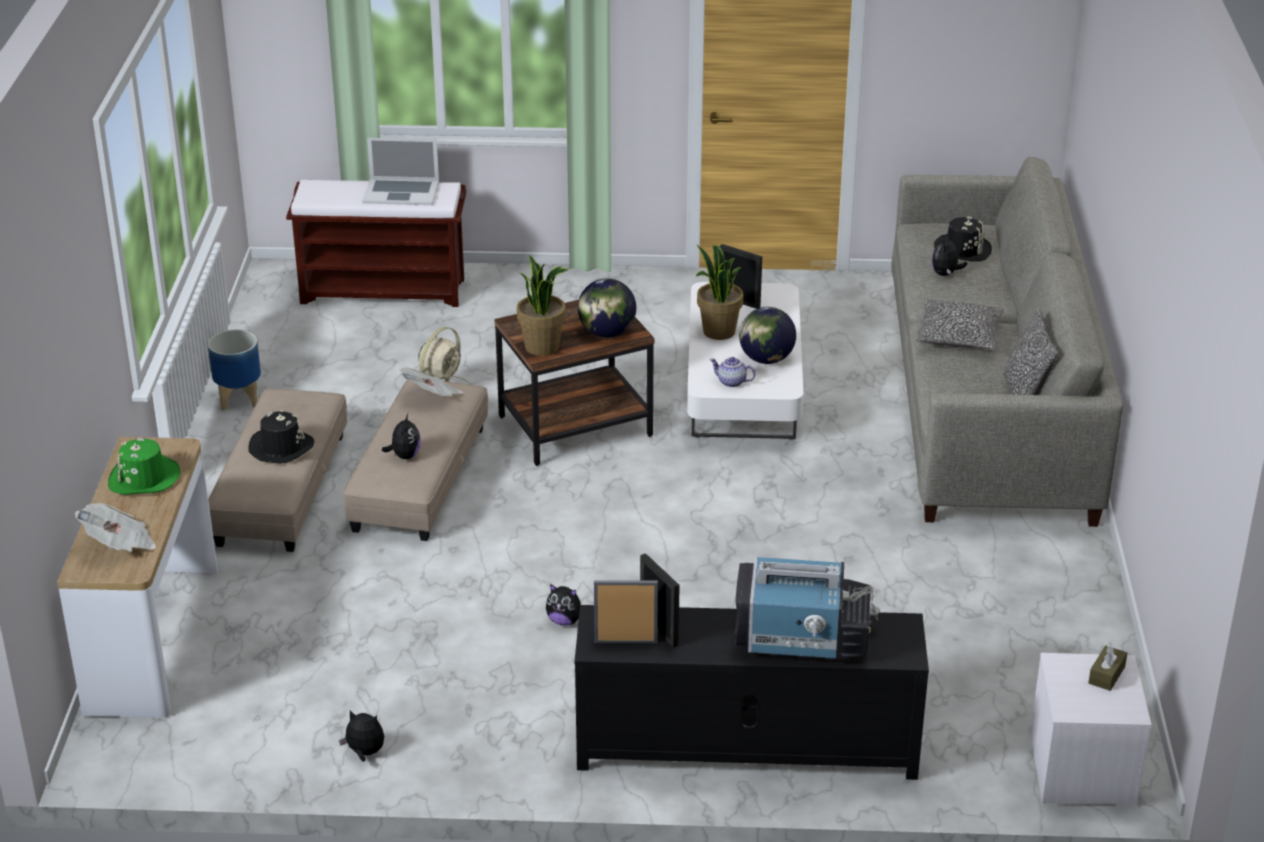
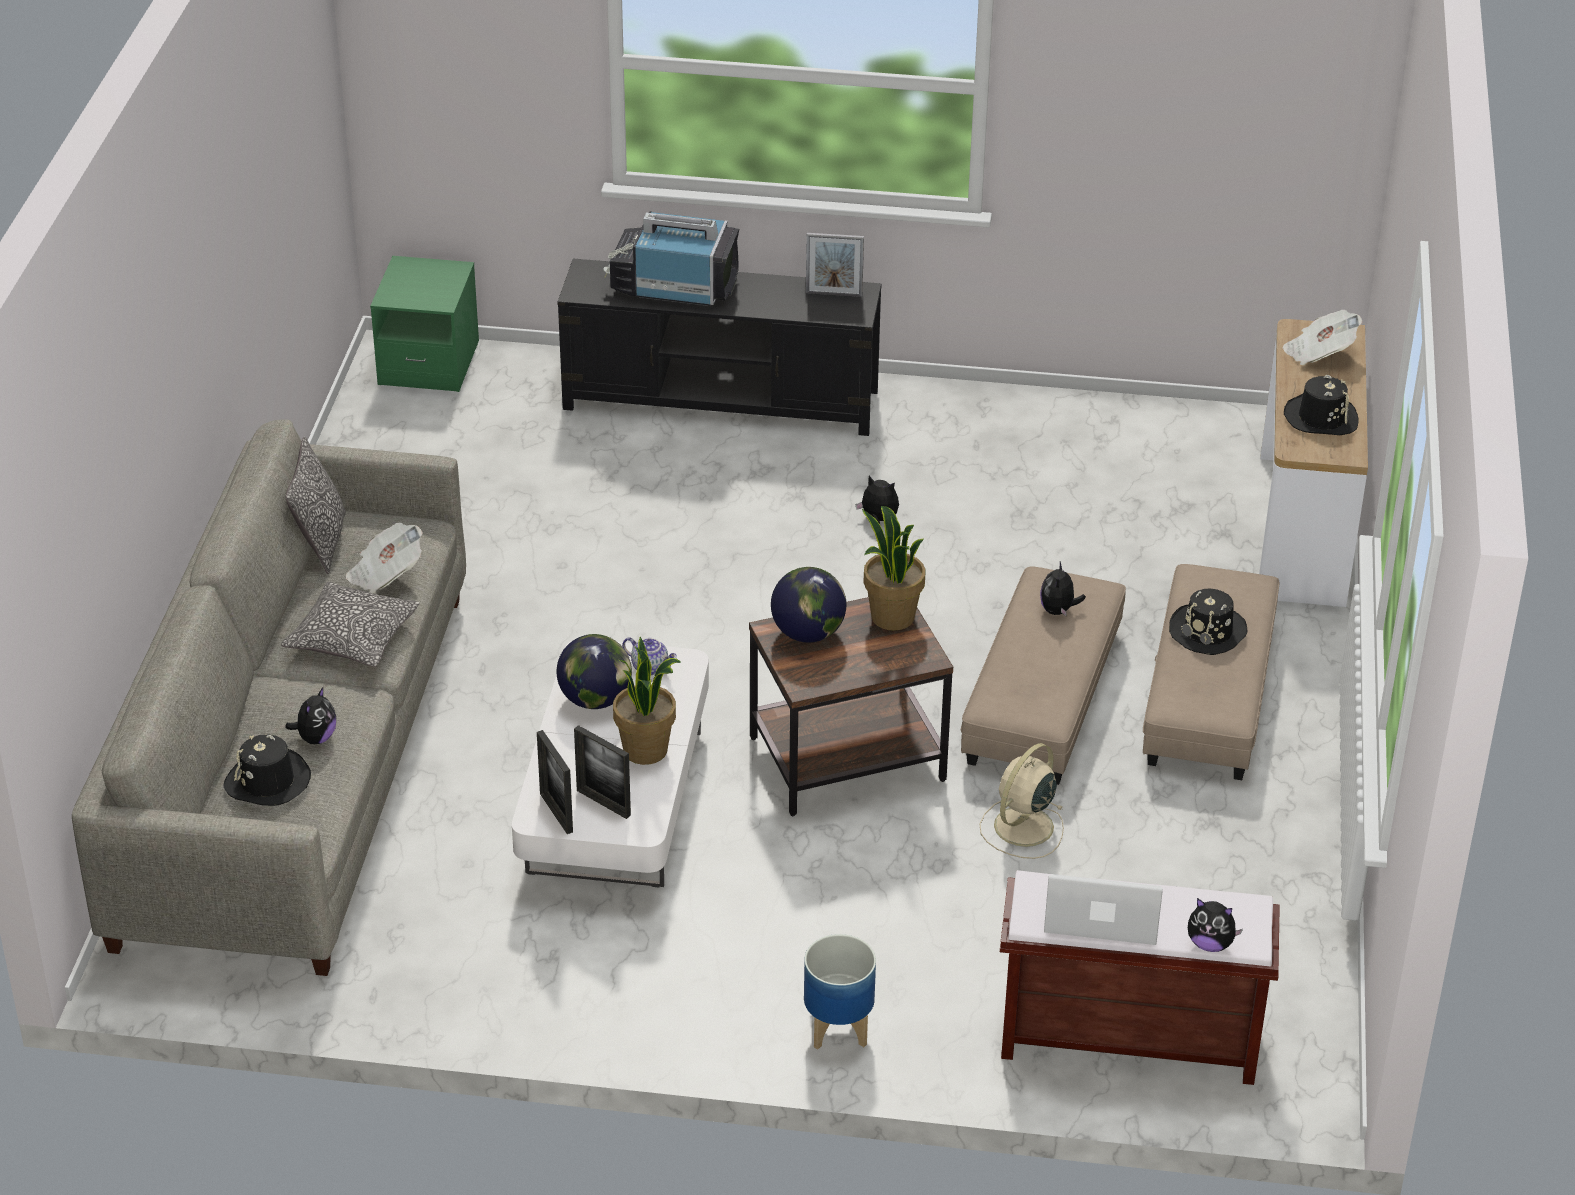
camera: 175 degrees left, 5 degrees up
(144, 478) = (1321, 417): green hat -> black hat
(240, 399) = (1297, 836): planter -> planter (837, 1029)
(365, 753) = (1070, 416): plush toy -> plush toy (1210, 944)
(431, 396) = (1032, 693): newspaper -> newspaper (385, 574)
(659, 630) = (802, 301): picture frame -> picture frame (556, 813)
(1082, 770) = (429, 364): white nightstand -> green nightstand
(1106, 675) = (406, 291): brown tissue box -> none

